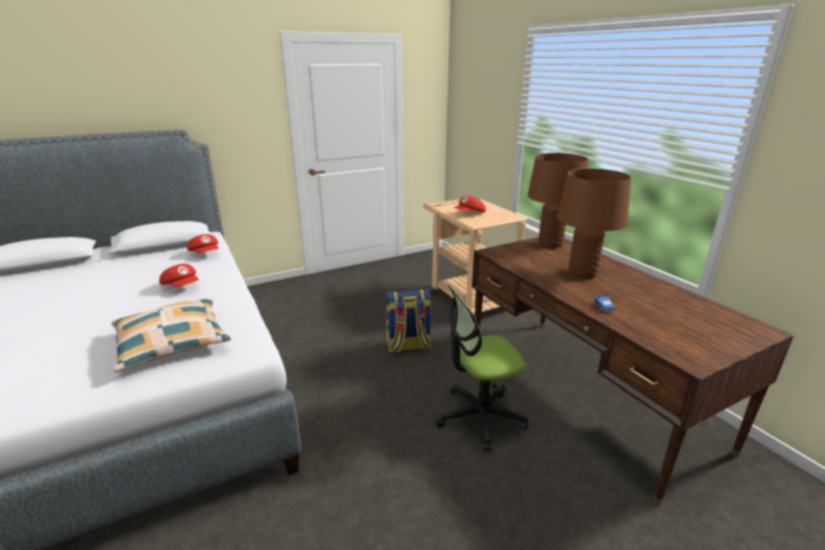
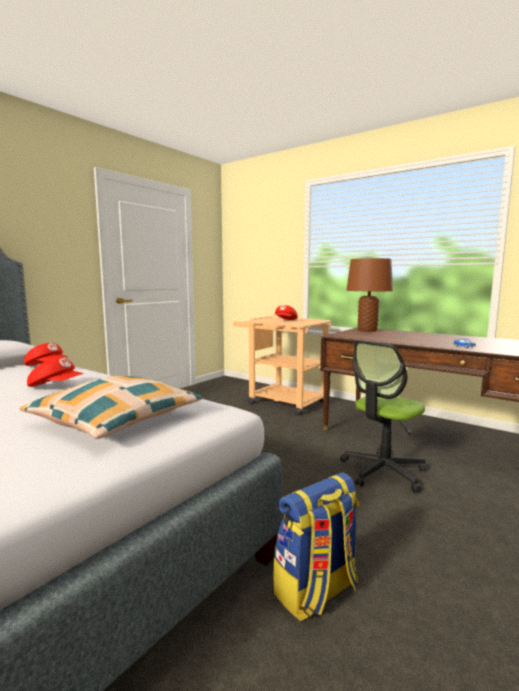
camera: 25 degrees left, 15 degrees down
(408, 346) = (269, 439): backpack -> backpack (316, 592)
(582, 274) = (417, 337): brown table lamp -> none

